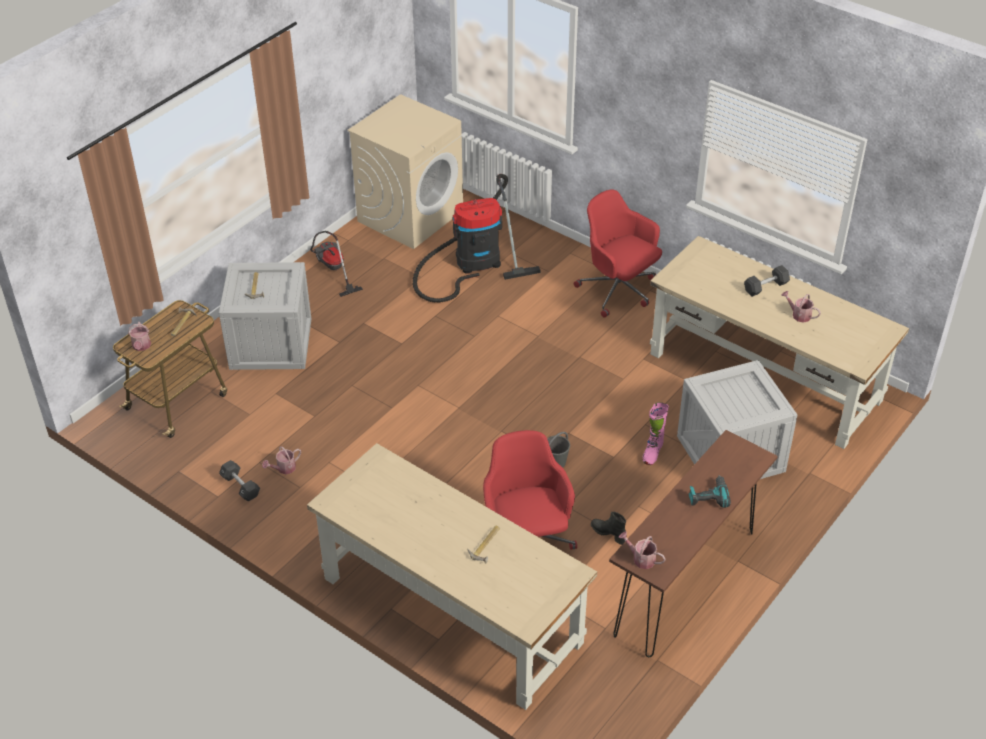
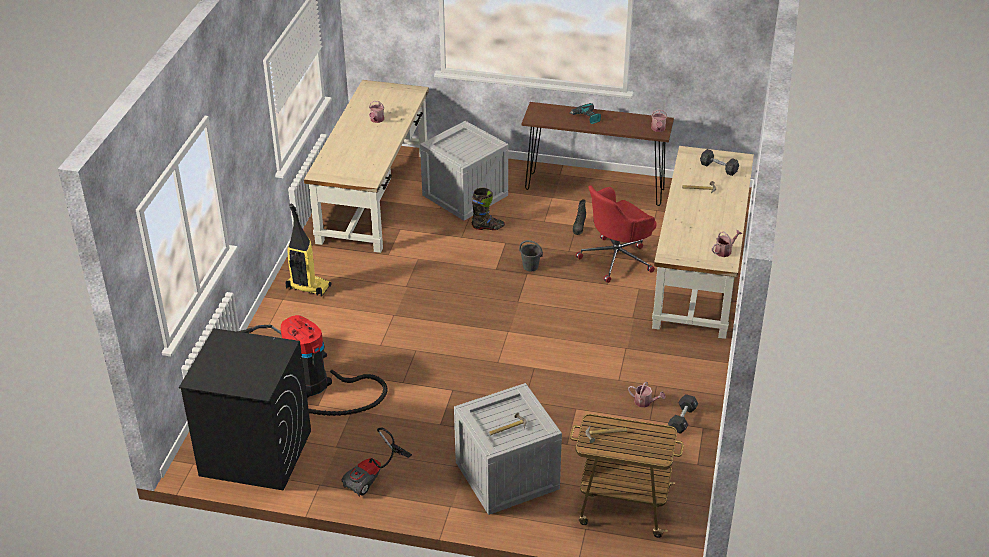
camera: 115 degrees left, 5 degrees down
(141, 346) = (653, 446): watering can -> watering can (725, 251)
(410, 215) = (254, 453): beige washing machine -> black washing machine
(618, 290) = (307, 287): red office chair -> vacuum cleaner
(652, 452) = (488, 227): pink boot -> black boot
(765, 287) = (352, 138): grey dumbbell -> grey dumbbell (718, 168)

